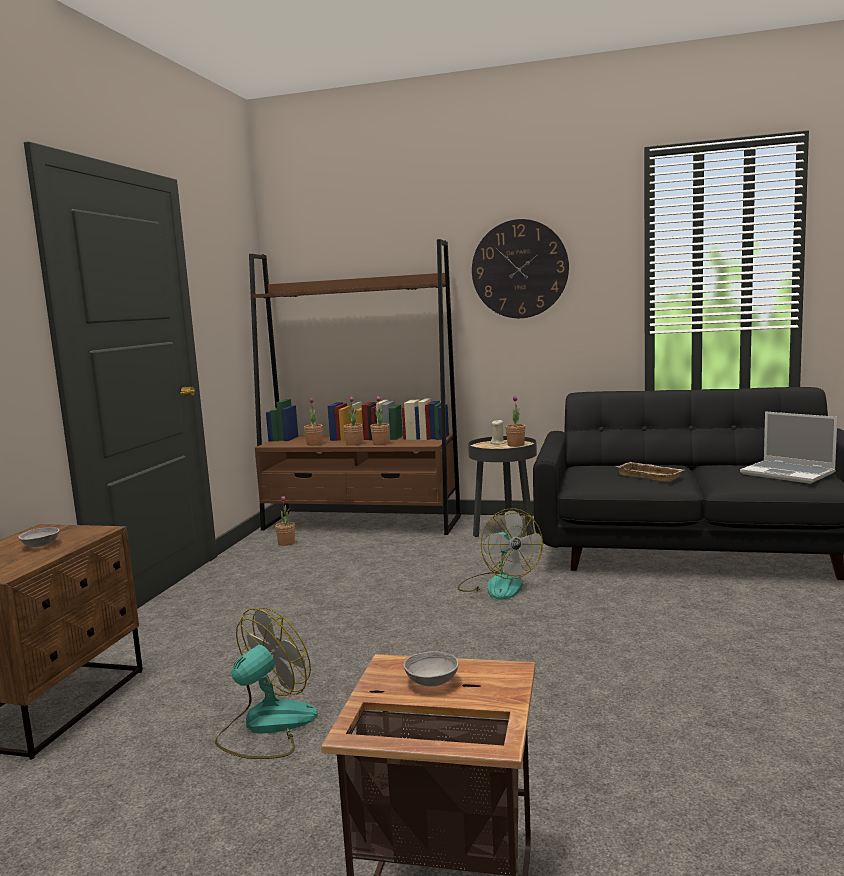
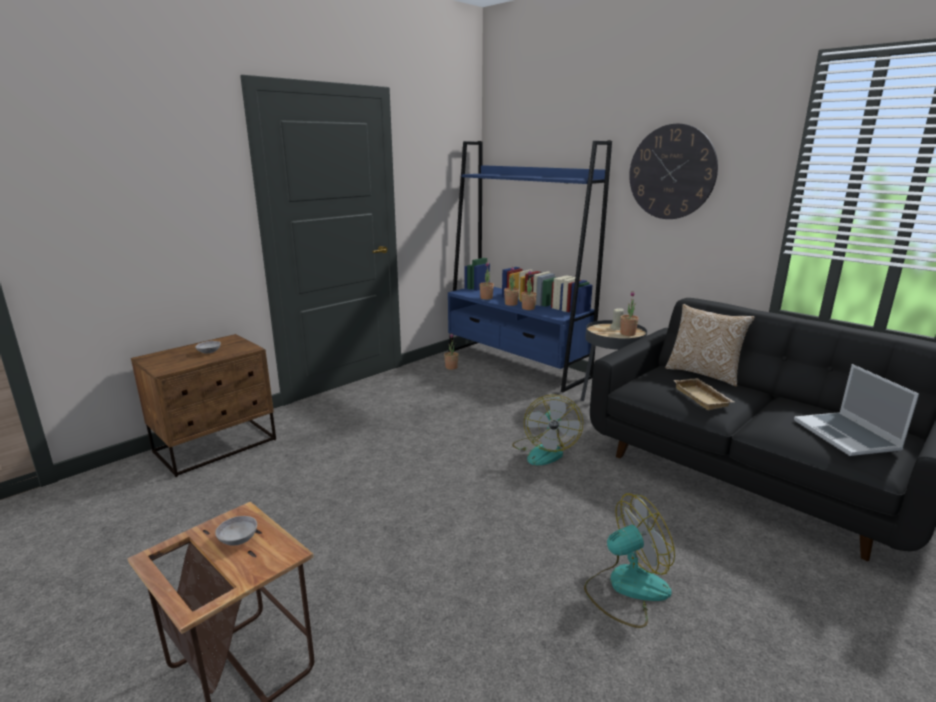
camera: 30 degrees right, 10 degrees up
(266, 726) = (287, 506): fan -> fan (626, 588)
(362, 523) = (516, 364): brown bookcase -> blue bookcase
(619, 463) = (703, 373): none -> pillow

